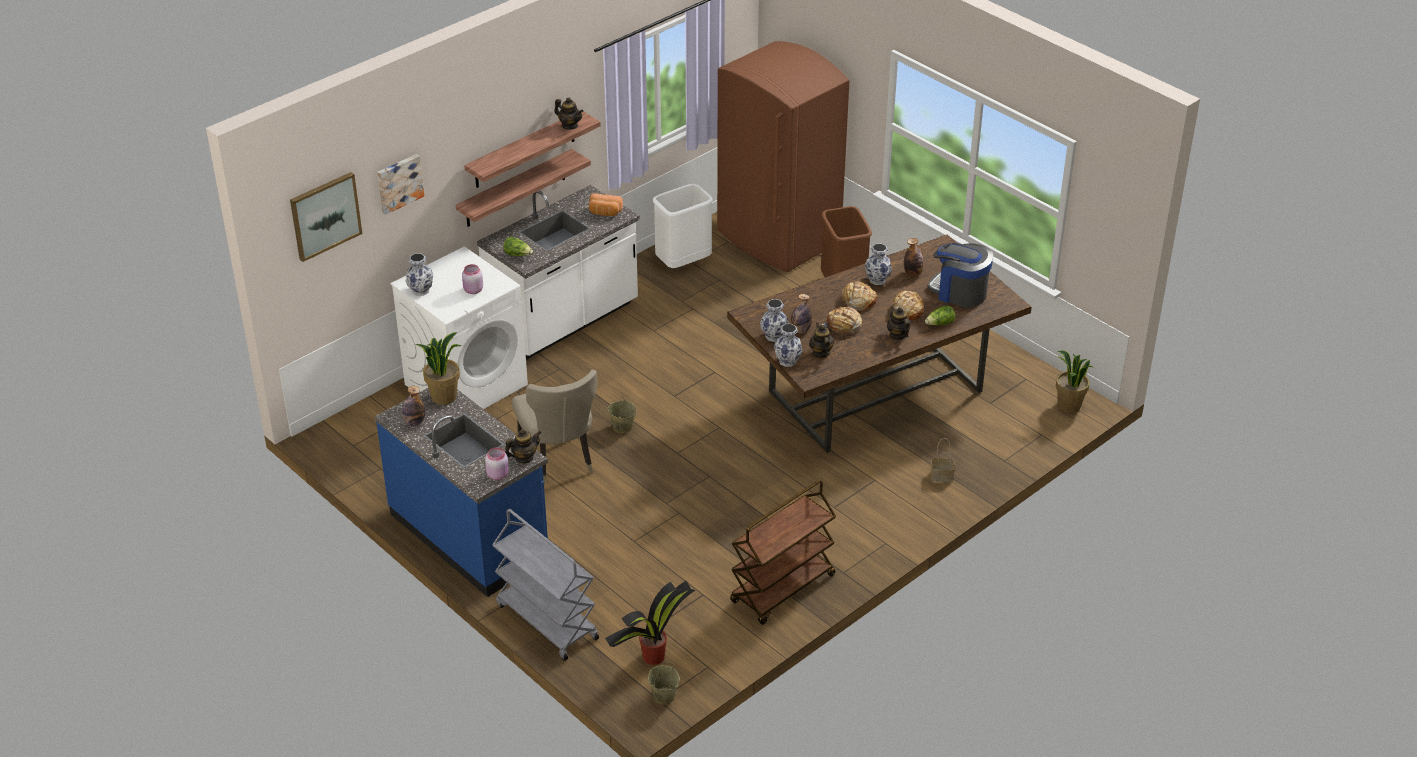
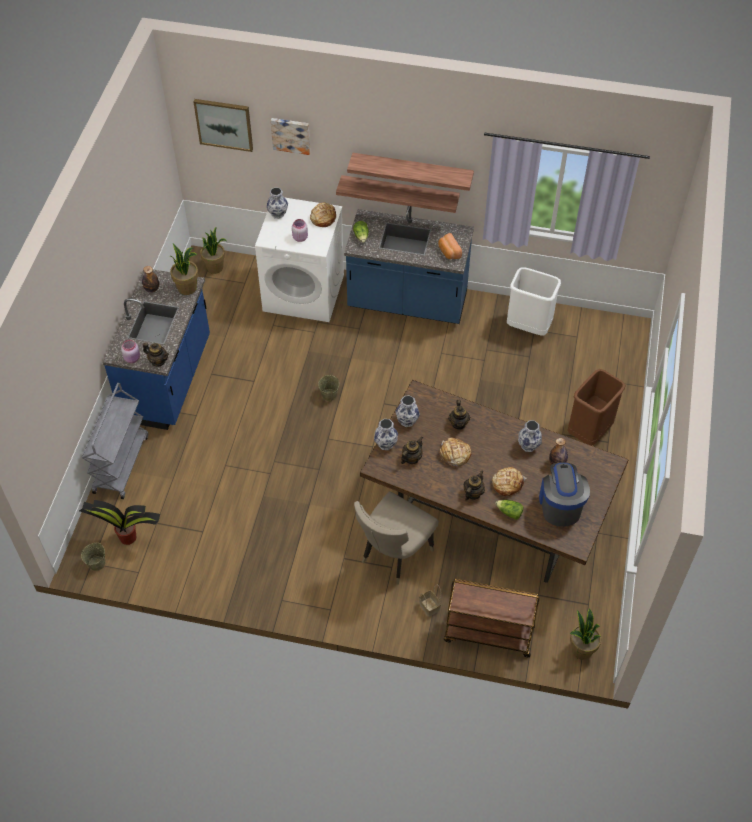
camera: 55 degrees right, 15 degrees up
(350, 432) = (215, 267): none -> potted plant
(559, 461) = (269, 382): beige chair -> beige chair (393, 555)
(564, 322) = (407, 303): white counter -> blue counter
(569, 126) = (448, 175): teapot -> teapot (458, 423)
(778, 238) = (608, 362): brown fridge -> none
(782, 590) = (239, 574): brown cart -> brown cart (488, 634)
(800, 330) = (427, 432): bottle -> none
(858, 301) = (492, 448): bread -> bread (323, 218)

